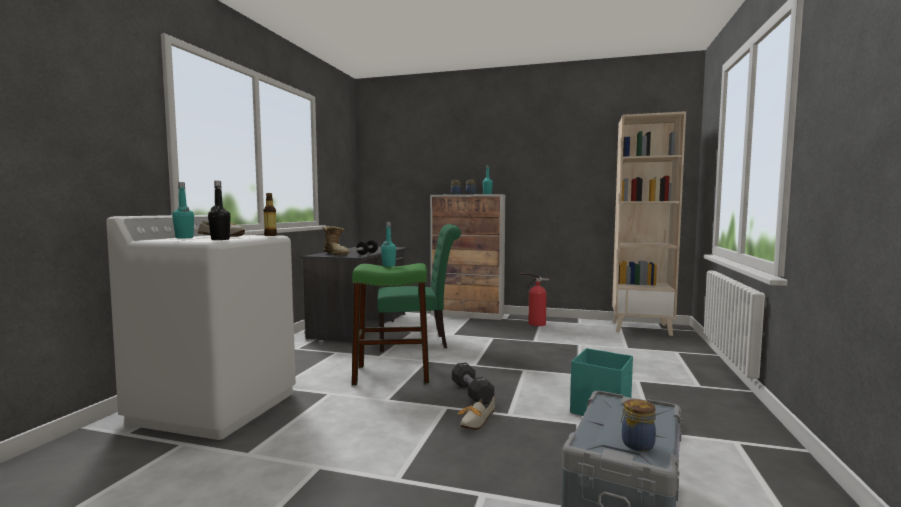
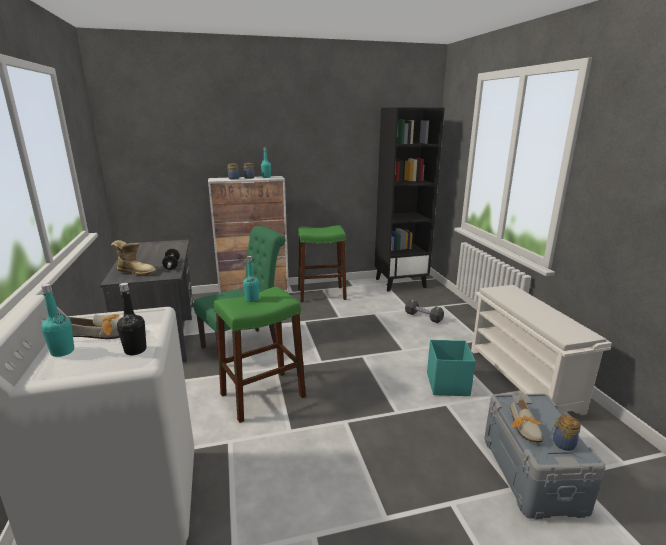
camera: 30 degrees left, 15 degrees up
(270, 235) = (154, 312): bottle -> none
(471, 393) = (350, 397): black dumbbell -> black dumbbell (423, 317)
(475, 422) = (382, 430): shoe -> shoe (525, 428)
(535, 324) = (321, 294): fire extinguisher -> green stool
(641, 328) = (400, 283): beige bookcase -> black bookcase
(723, 430) = (523, 379): none -> white shoe rack

